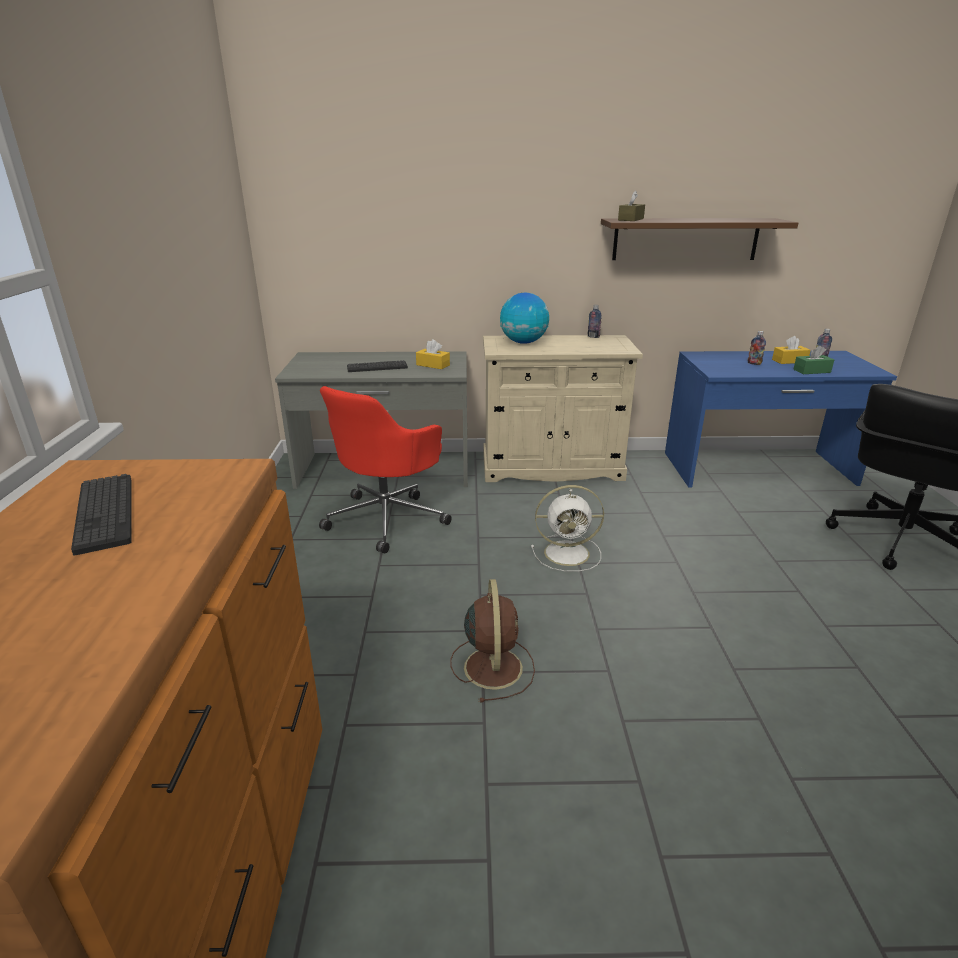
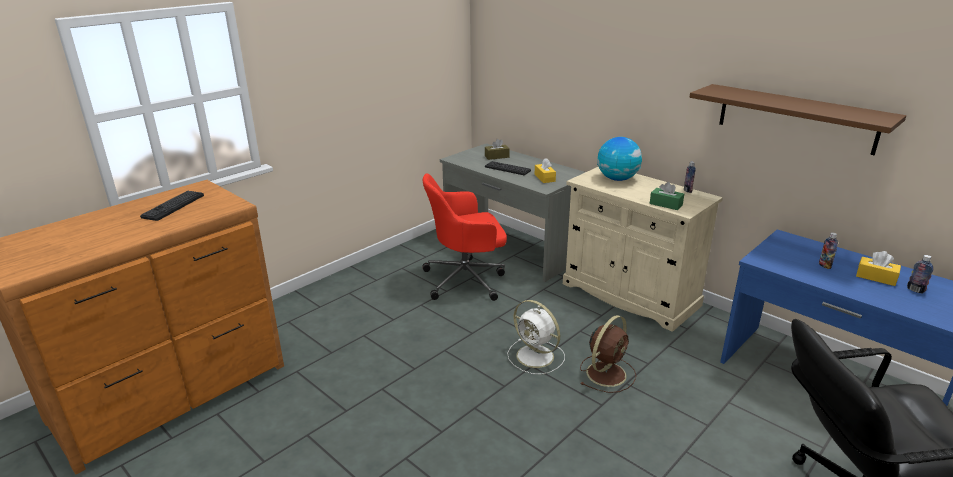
camera: 45 degrees right, 0 degrees up
(493, 665) = (391, 389): brown fan -> brown fan (607, 373)
(631, 219) = (726, 91): brown tissue box -> brown tissue box (497, 156)
(812, 371) = (872, 295): green tissue box -> green tissue box (666, 204)

